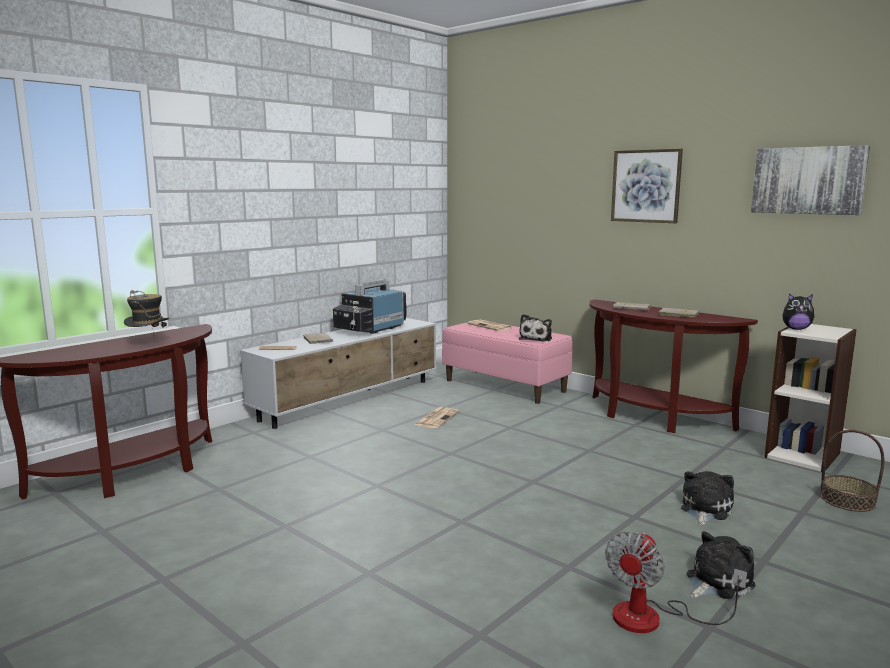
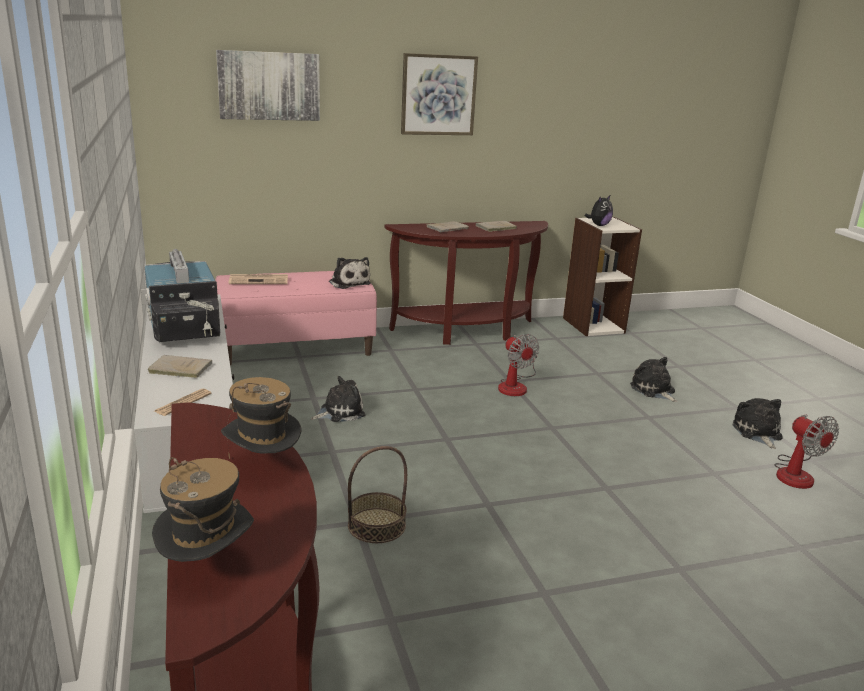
camera: 60 degrees left, 10 degrees up
(52, 352) = (207, 569): none -> hat
(437, 418) = (339, 412): newspaper -> plush toy
(585, 454) = (515, 385): none -> fan
(808, 180) = (582, 93): picture -> picture (269, 86)
(847, 500) = (671, 347): basket -> basket (376, 525)

